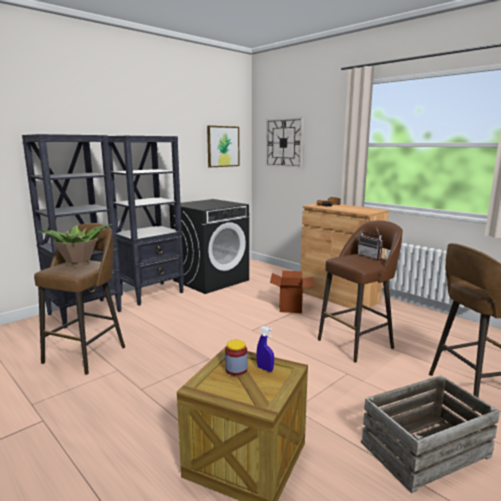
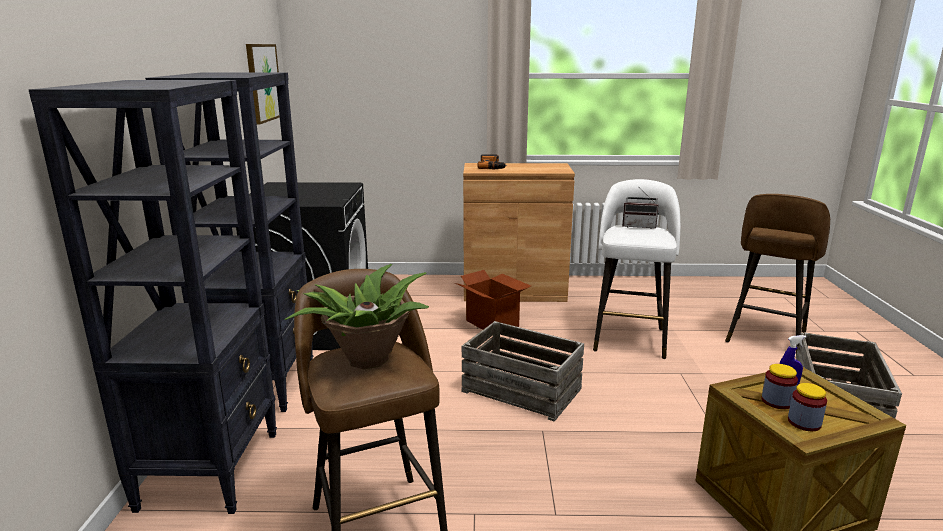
camera: 45 degrees left, 5 degrees up
(221, 384) = (804, 422): none -> jar
(239, 339) = (522, 389): none -> crate
(284, 143) = (362, 72): wall clock -> none
(357, 343) = (629, 338): brown stool -> white stool

